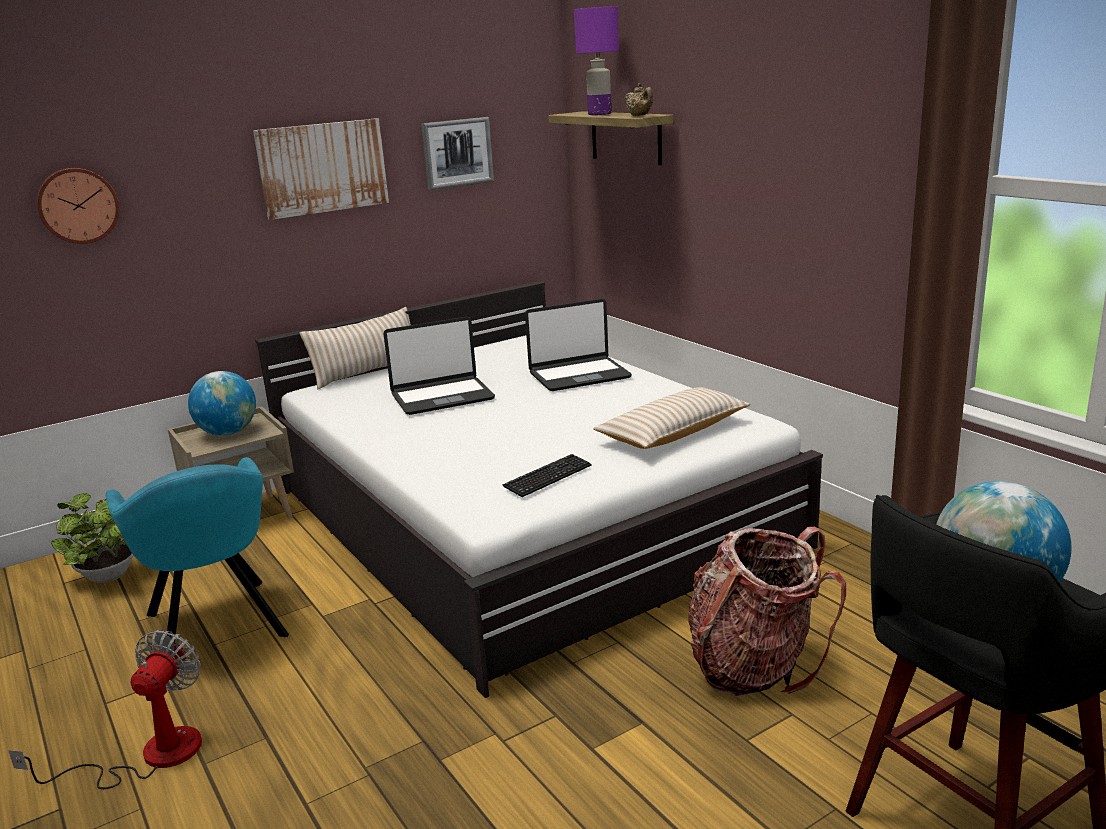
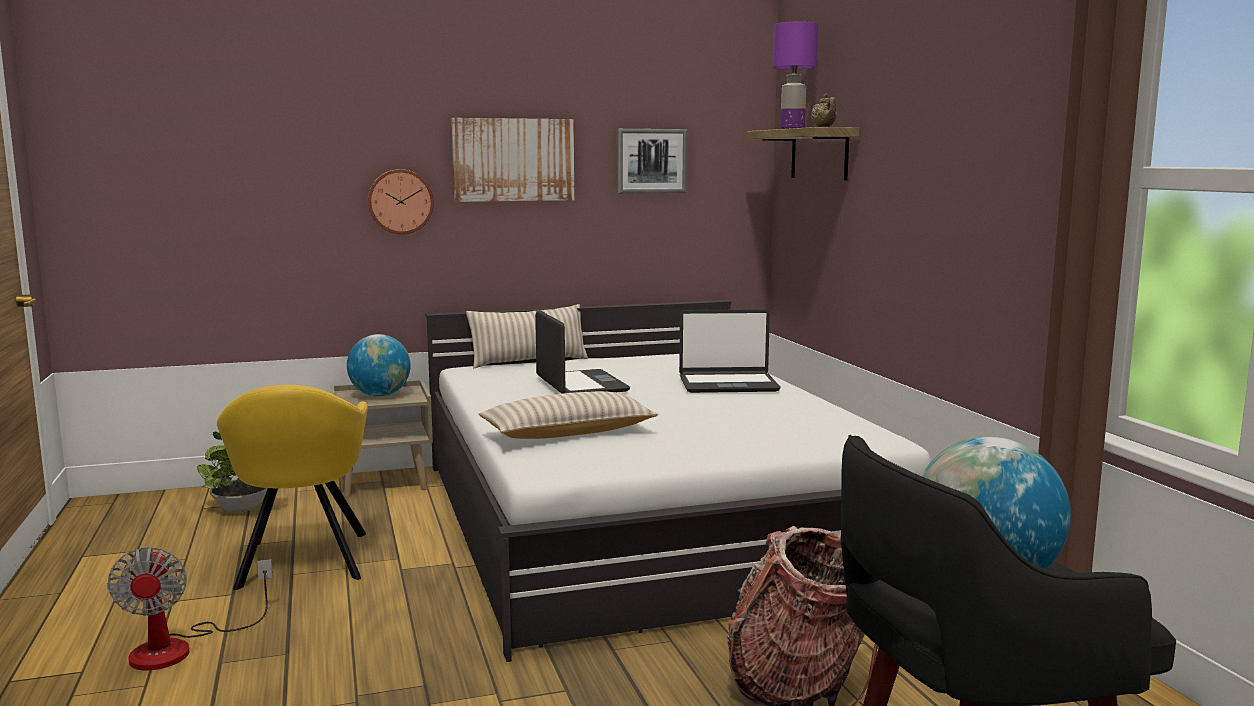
camera: 15 degrees right, 10 degrees down
(77, 205) = (283, 167): wall clock -> wall clock (400, 201)
(149, 756) = (180, 647): fan -> fan turned 135 degrees clockwise
(217, 628) = (303, 562): turquoise armchair -> yellow armchair
(442, 397) = (580, 385): laptop -> laptop turned 105 degrees counterclockwise
(548, 477) = (626, 451): keyboard -> none
(673, 433) = (785, 436): beige pillow -> beige pillow (568, 433)

